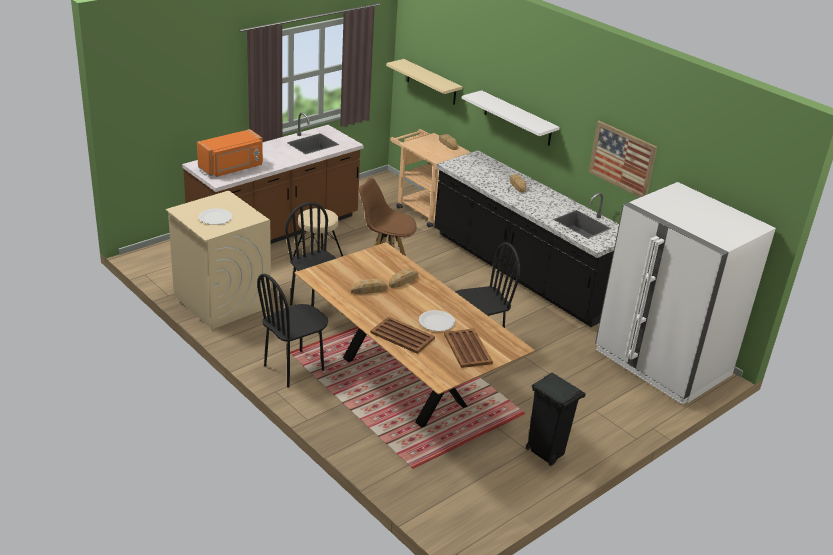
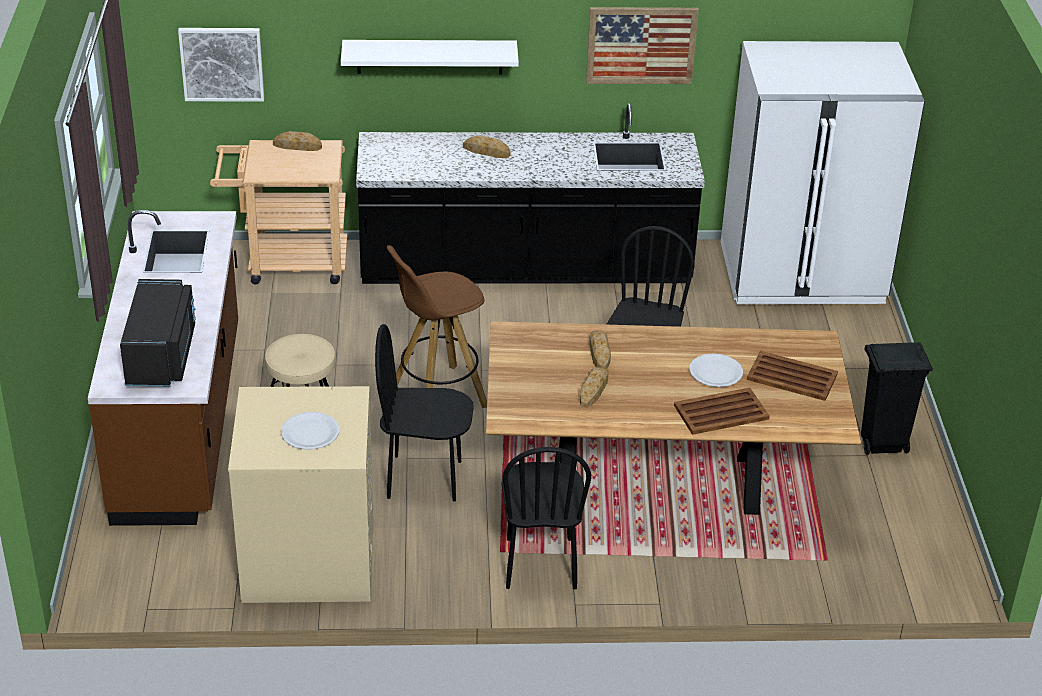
camera: 50 degrees left, 5 degrees up
(232, 168) = (162, 356): orange microwave -> black microwave
(431, 82) = (222, 63): beige shelf -> picture

